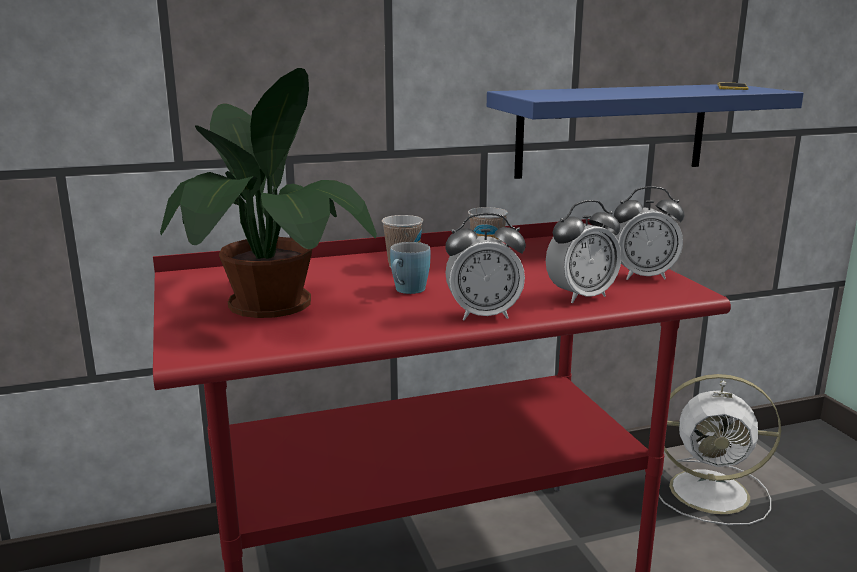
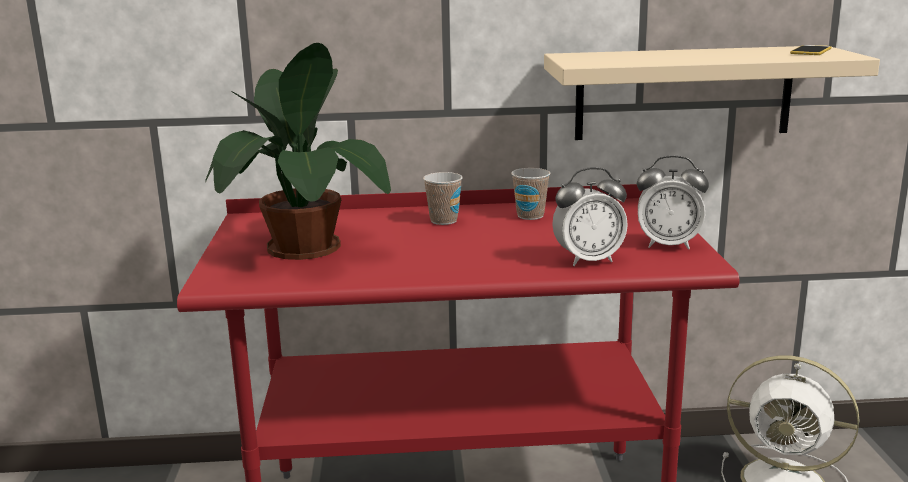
camera: 15 degrees right, 0 degrees up
(407, 291) = (429, 244): blue mug -> none
(483, 315) = (481, 271): alarm clock -> none
(612, 130) = (683, 93): blue shelf -> beige shelf

